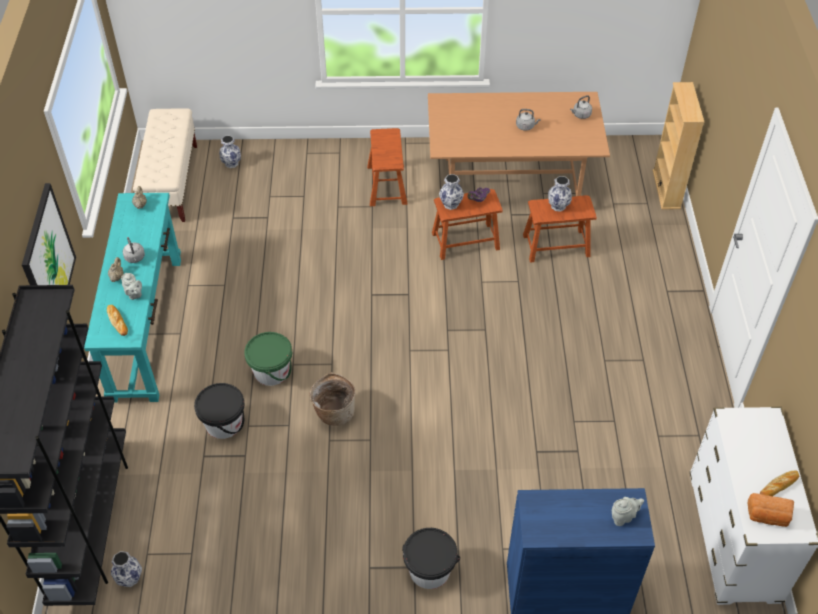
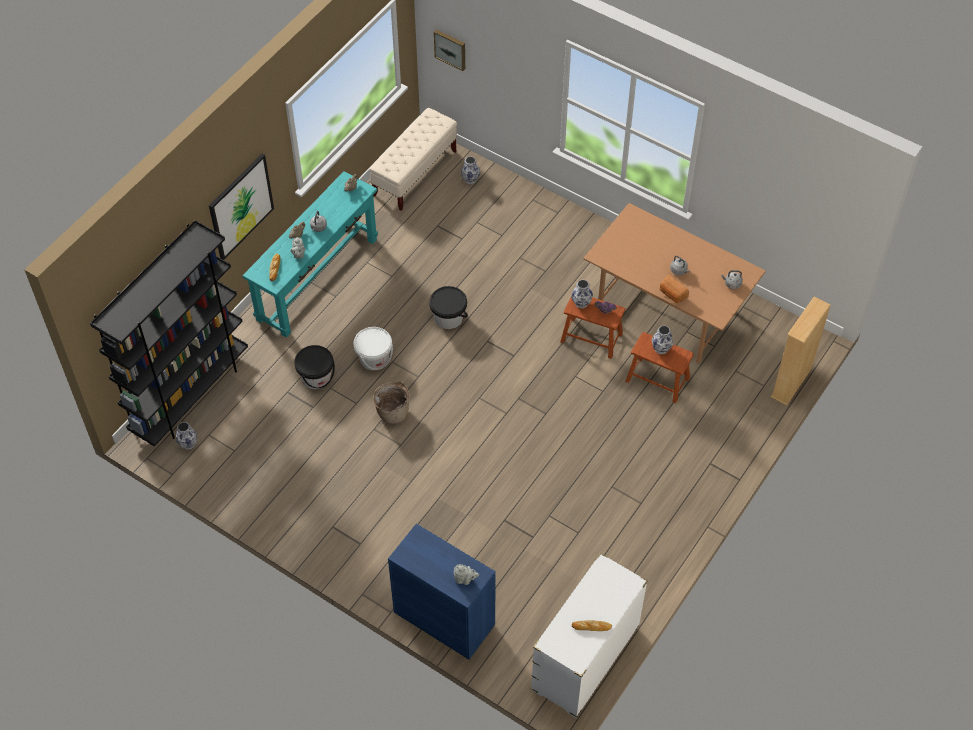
camera: 35 degrees right, 5 degrees up
(162, 20) = (450, 49): none -> picture
(271, 371) = (374, 358): green bucket -> white bucket
(387, 185) = (571, 259): brown stool -> none
(429, 570) = (368, 551): black bucket -> black bucket (448, 317)
(767, 516) = (564, 640): bread -> bread (672, 294)

